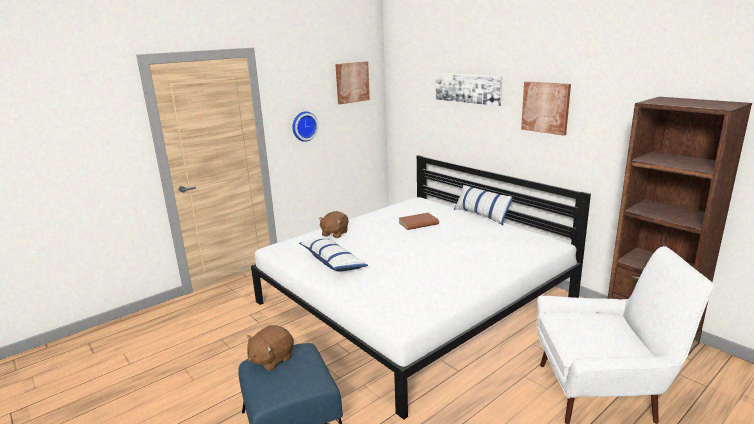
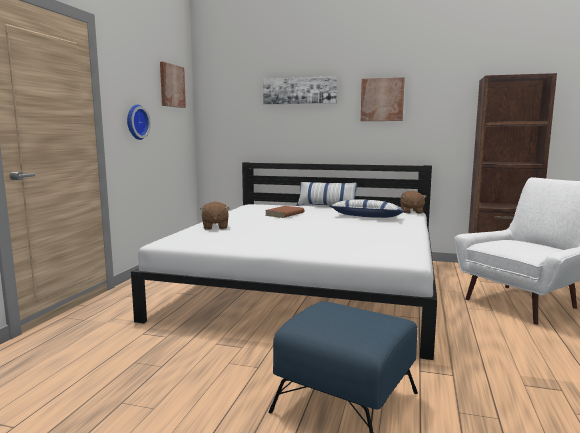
camera: 35 degrees left, 10 degrees down
(271, 359) = (316, 317): brown plush toy -> brown plush toy (411, 212)
(333, 262) = (255, 241): pillow -> pillow (367, 217)

